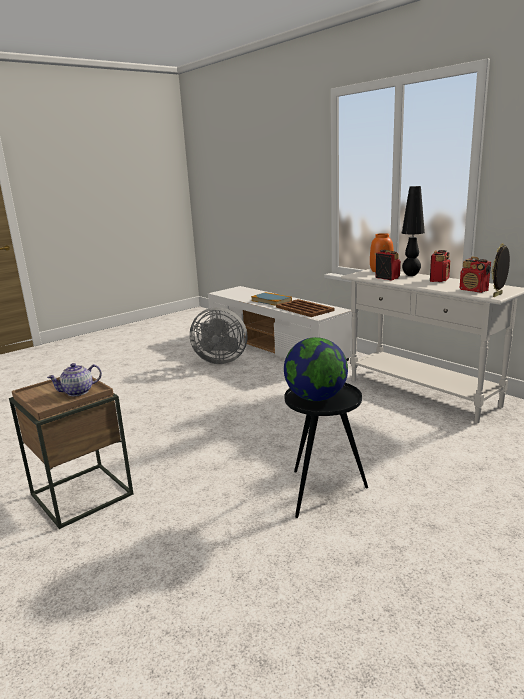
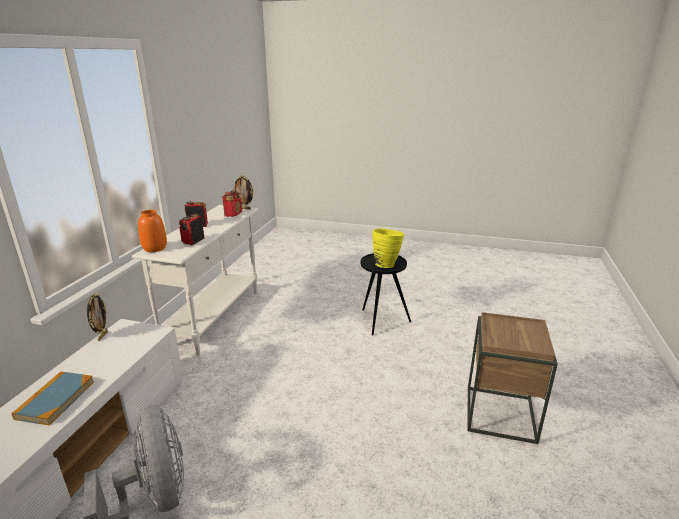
camera: 125 degrees left, 5 degrees up
(78, 392) = (504, 326): teapot -> none
(304, 309) = (116, 352): brown tray -> none
(316, 398) = (386, 265): globe -> yellow vase
(330, 306) = (102, 336): none -> picture frame
(411, 275) = (177, 235): black table lamp -> none

